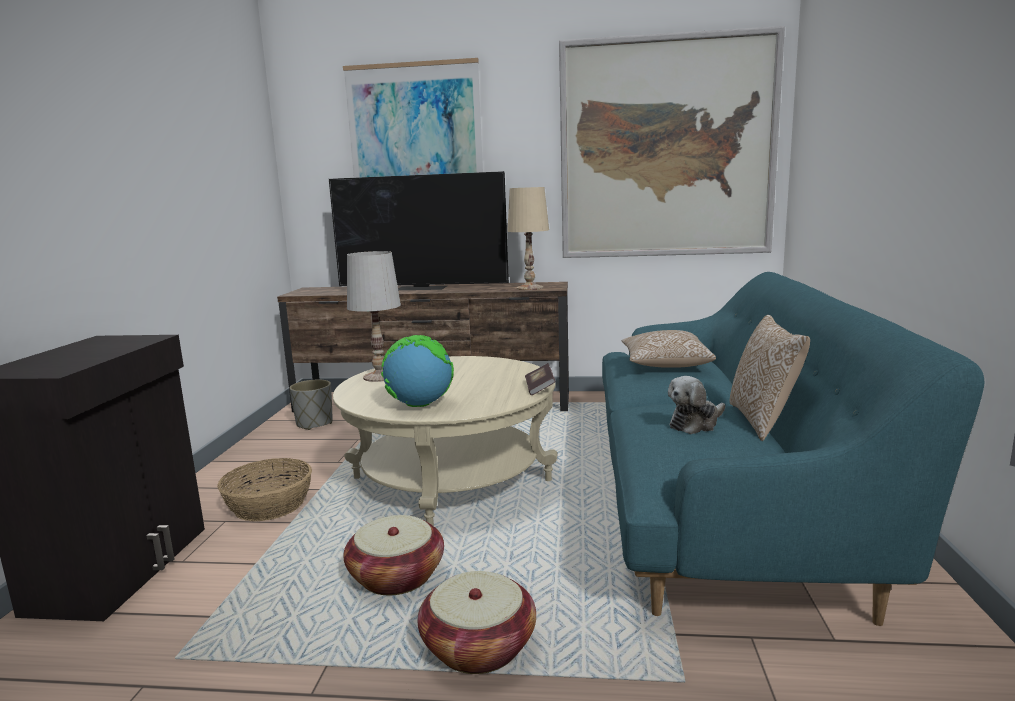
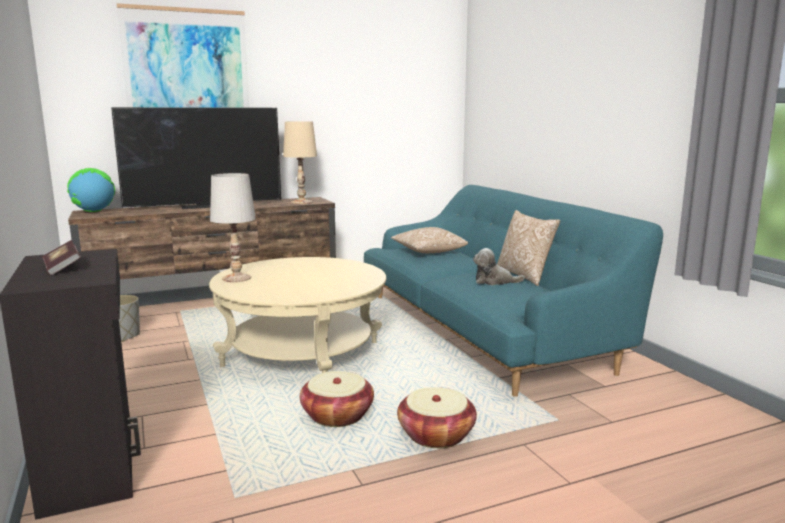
camera: 30 degrees left, 0 degrees up
(269, 505) = (168, 398): basket -> none
(419, 405) = (306, 292): globe -> globe (93, 211)
(540, 388) = (376, 272): book -> book (62, 268)
(665, 149) = (387, 95): picture -> none
(695, 423) = (494, 281): plush toy -> plush toy turned 75 degrees clockwise

